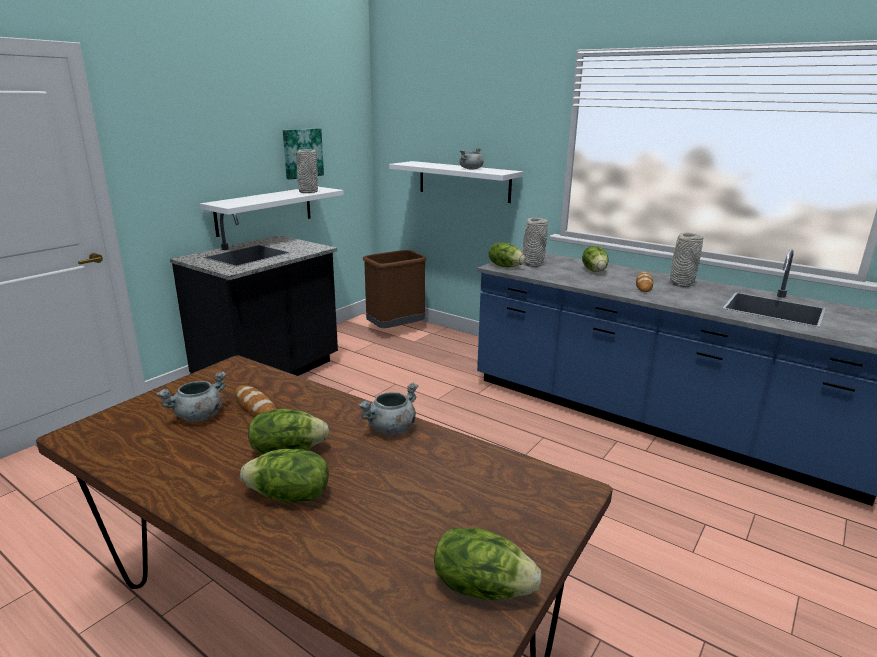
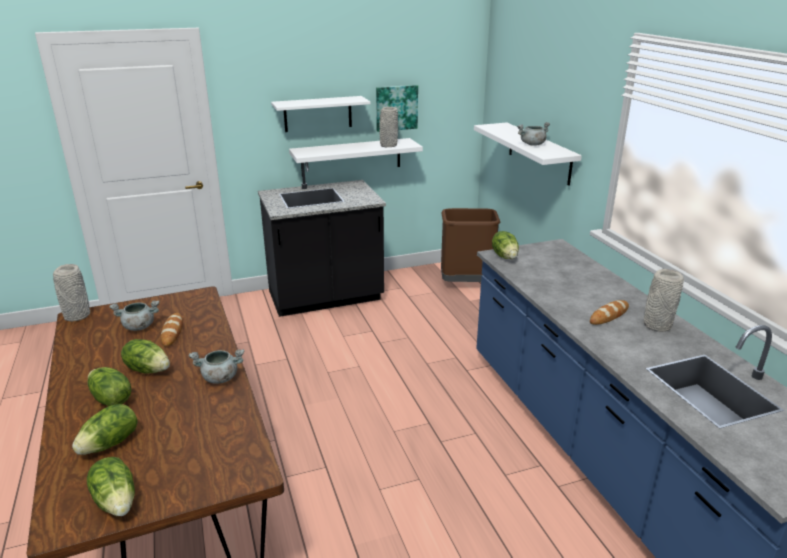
camera: 35 degrees right, 5 degrees up
(228, 160) = (318, 114): none -> white shelf
(532, 264) = (536, 260): grey vase -> grey vase (76, 316)
(595, 270) = (588, 283): lettuce -> lettuce (111, 444)

